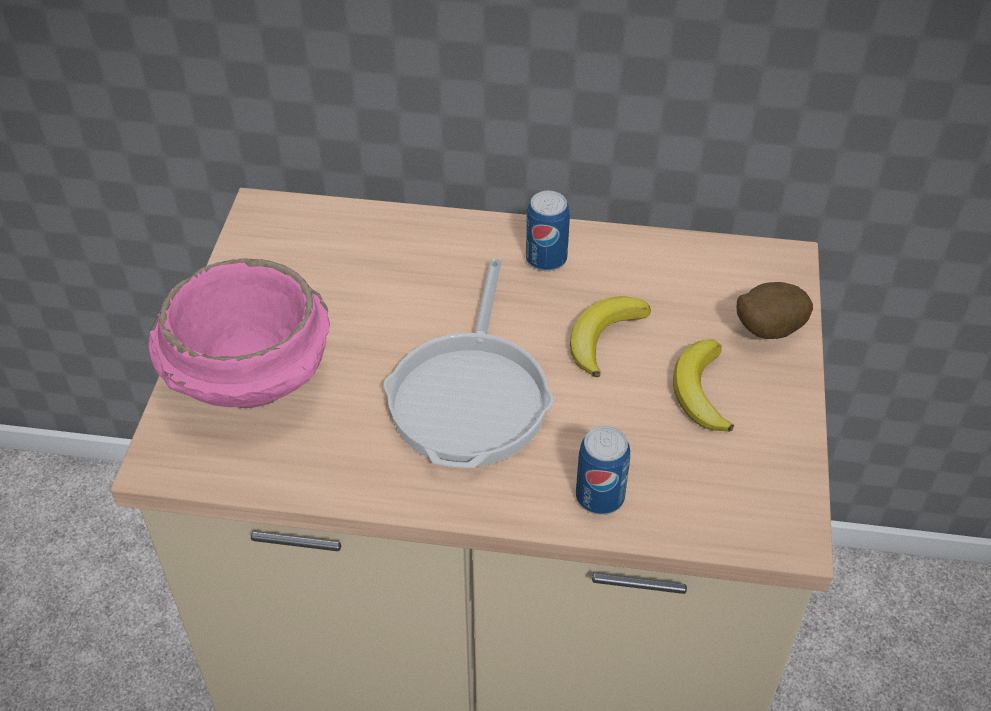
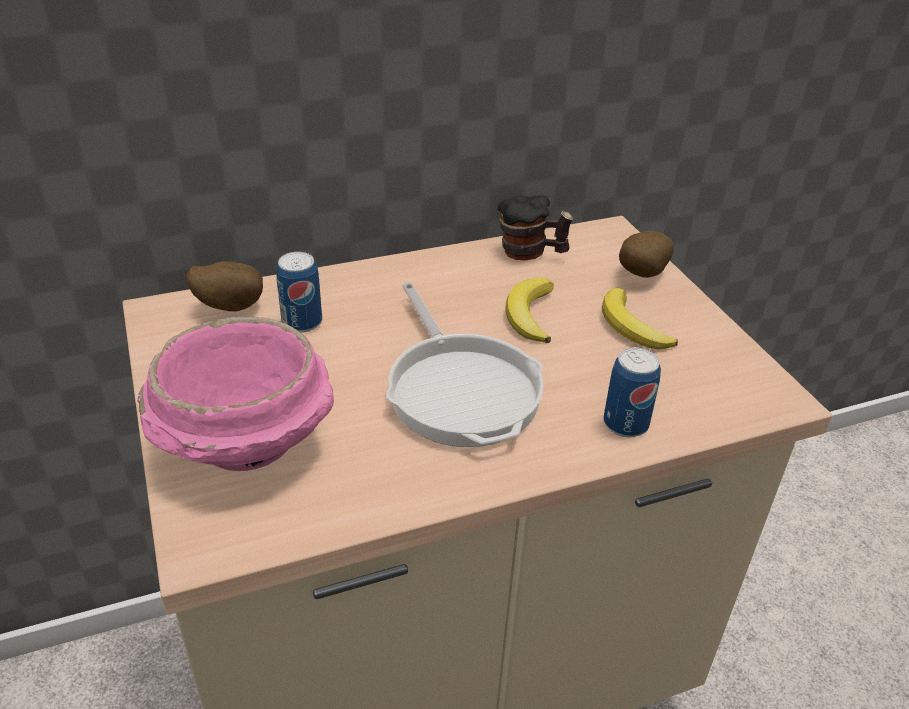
camera: 30 degrees left, 10 degrees down
(325, 226) = (230, 306): none -> potato
(546, 259) = (439, 277): can -> can (302, 322)
(665, 261) = (530, 254): none -> mug

